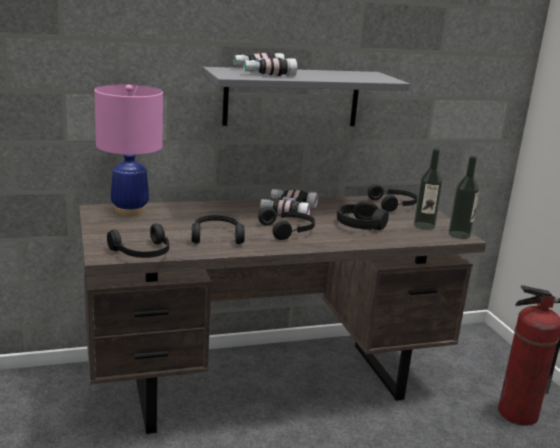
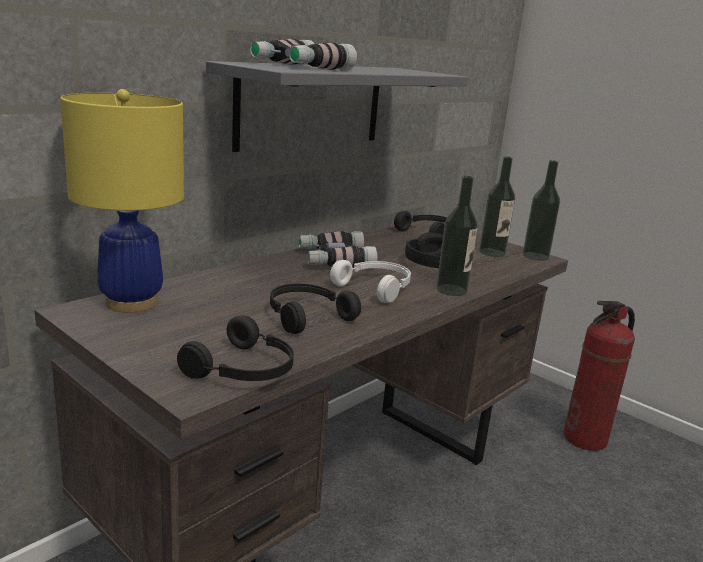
camera: 30 degrees left, 0 degrees up
(130, 210) = (131, 302): pink table lamp -> yellow table lamp
(288, 230) = (376, 288): black headphones -> white headphones
(342, 242) = (451, 290): none -> bottle

